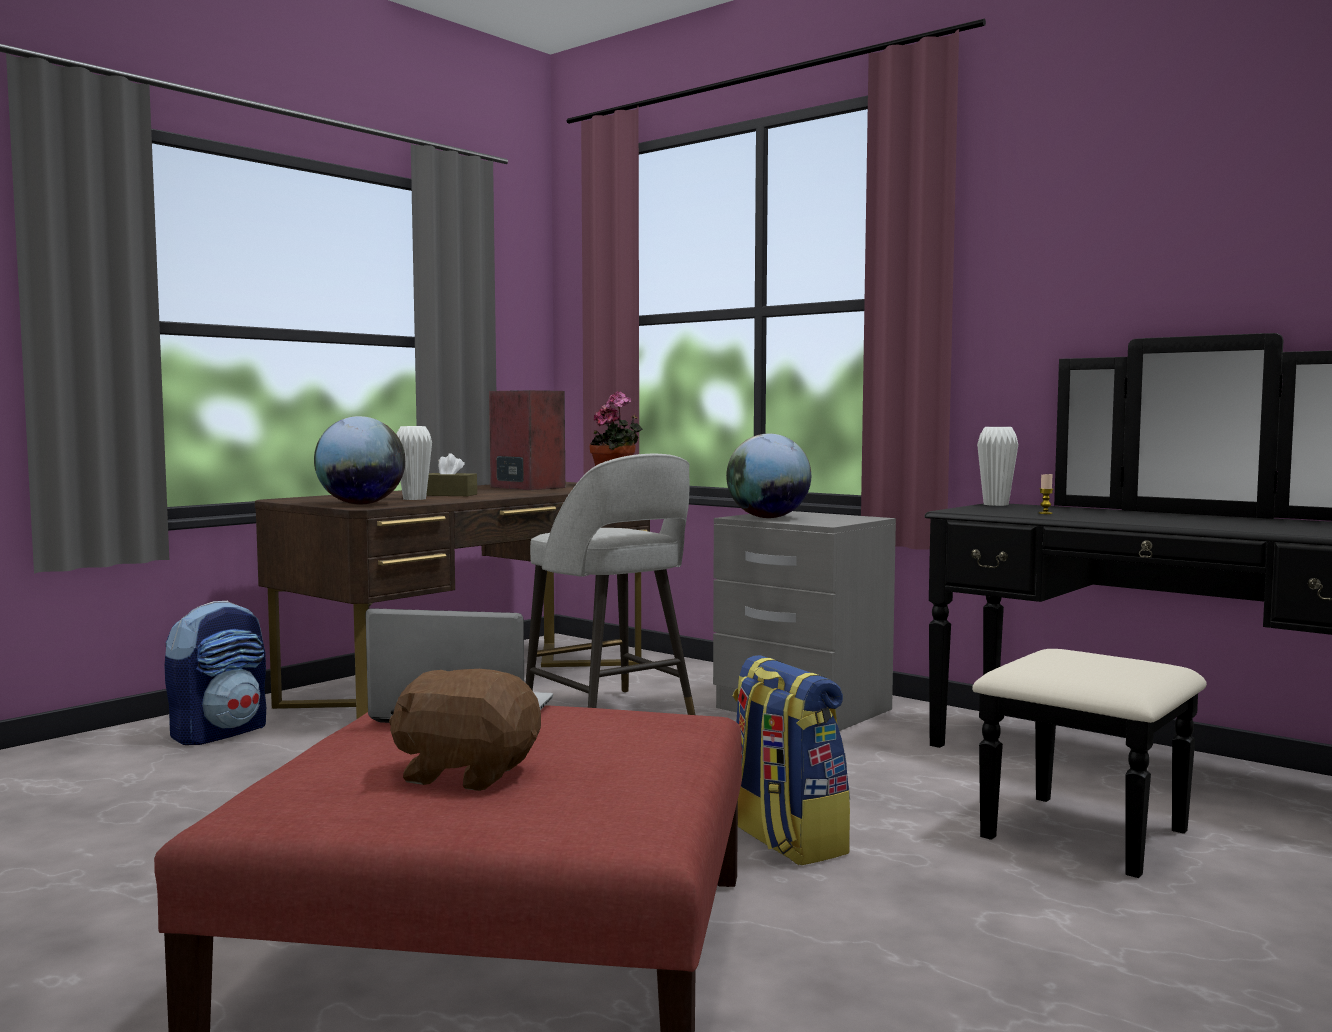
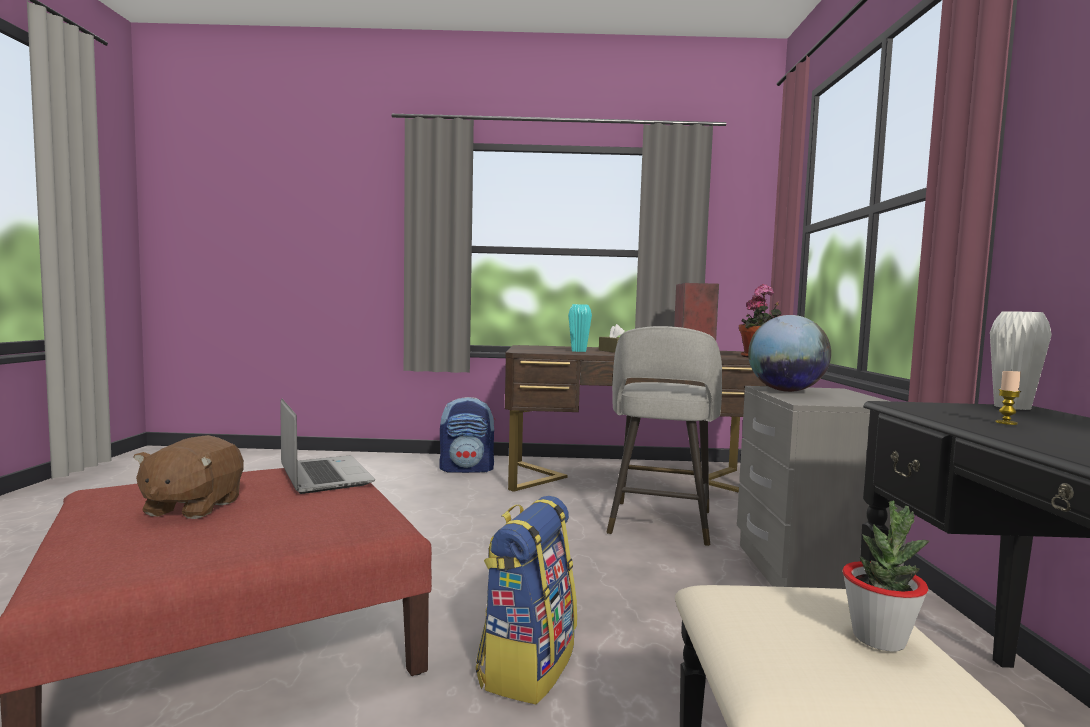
camera: 50 degrees right, 0 degrees up
(360, 504) = (533, 350): globe -> none
(414, 499) = (578, 351): white vase -> turquoise vase
(466, 774) = (192, 507): brown plush toy -> brown plush toy turned 150 degrees counterclockwise
(1117, 659) = (879, 639): none -> potted plant

